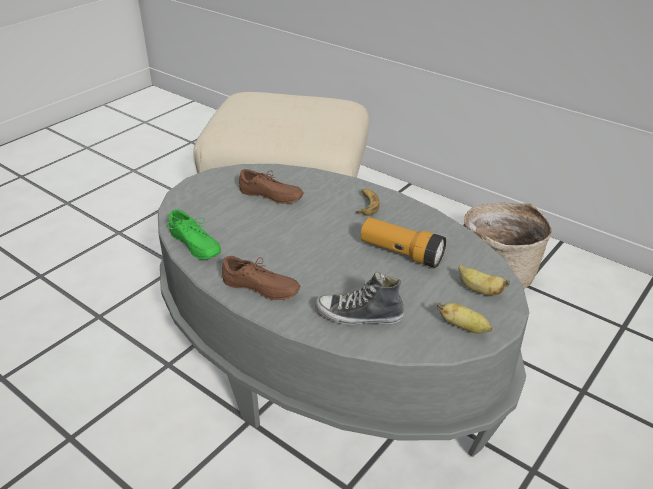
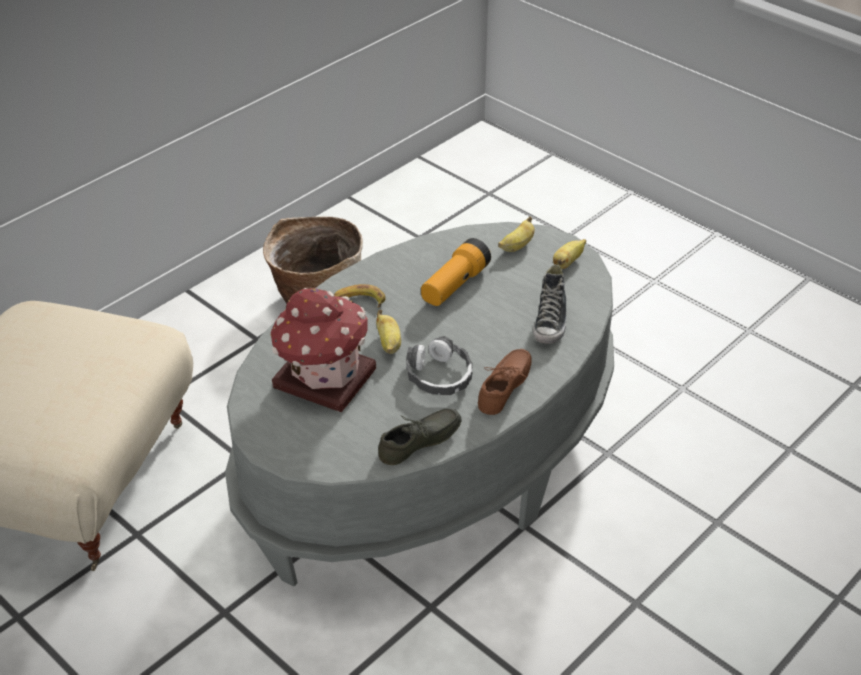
camera: 85 degrees left, 5 degrees up
(193, 246) = (421, 443): green shoe -> grey shoe
(270, 196) = (323, 378): brown shoe -> toy house
(274, 250) = (439, 376): none -> headphones
(313, 223) = (389, 344): none -> banana

